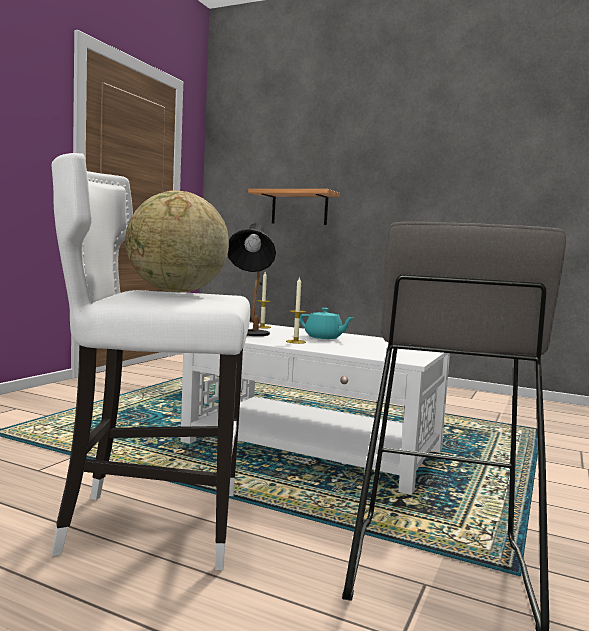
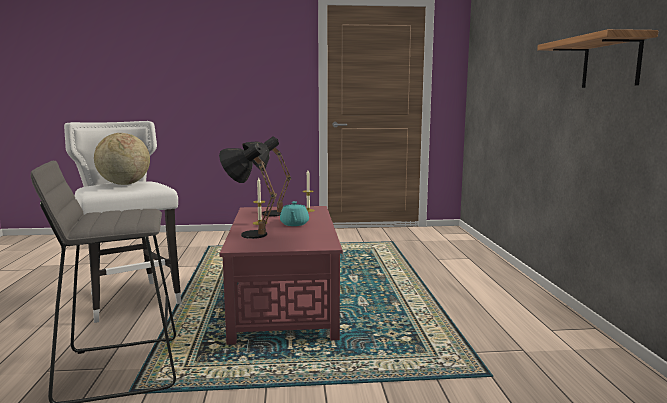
camera: 60 degrees right, 5 degrees up
(299, 208) = (504, 101): shelf -> shelf (611, 62)
(314, 447) = (283, 304): white coffee table -> red coffee table
(344, 350) = (246, 234): none -> black table lamp

